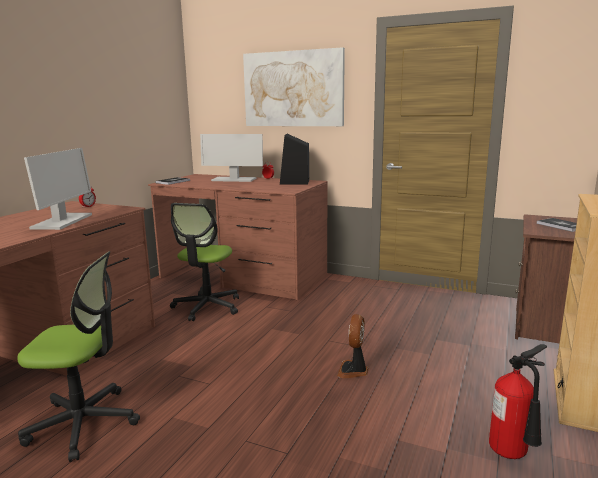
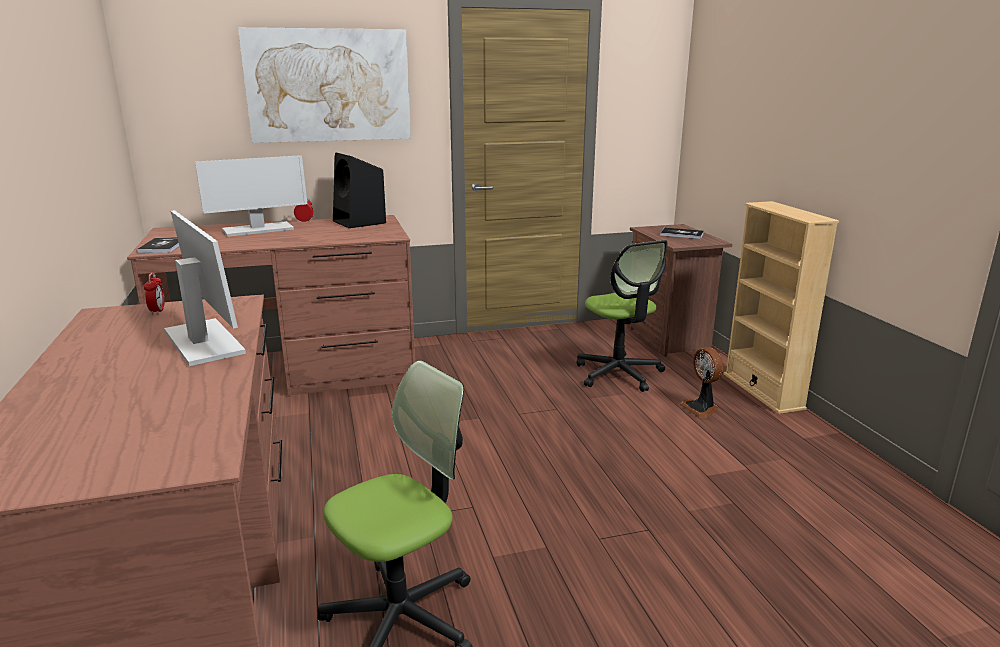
camera: 40 degrees left, 5 degrees up
(207, 307) = (313, 426): office chair -> office chair (619, 374)
(353, 370) = (587, 433): fan -> fan (701, 408)
(513, 454) = (784, 449): fire extinguisher -> none

